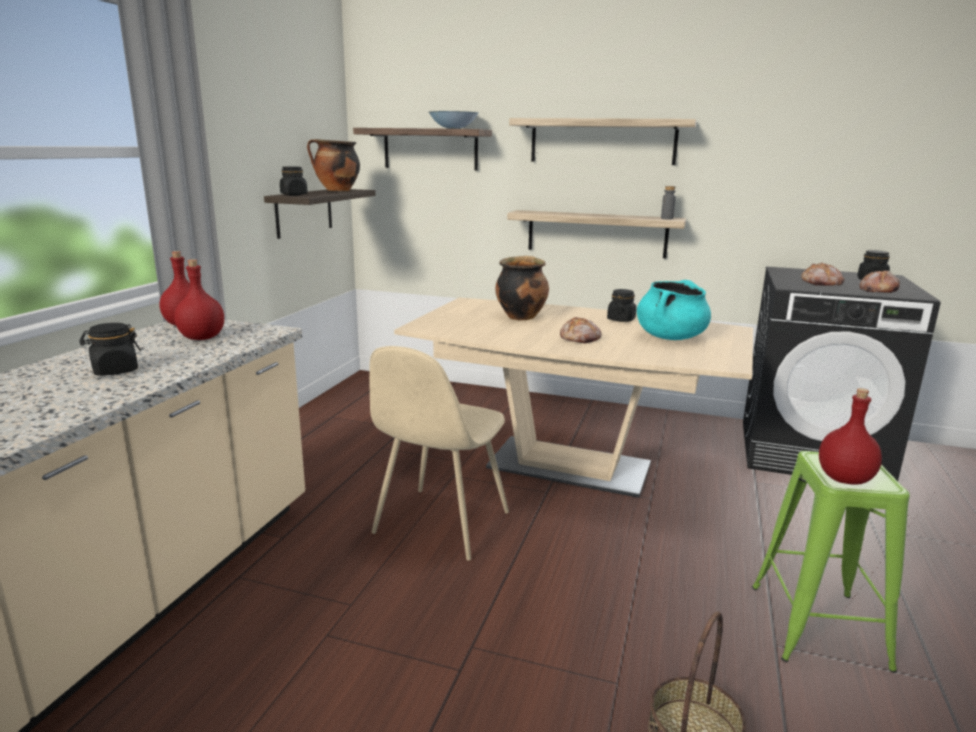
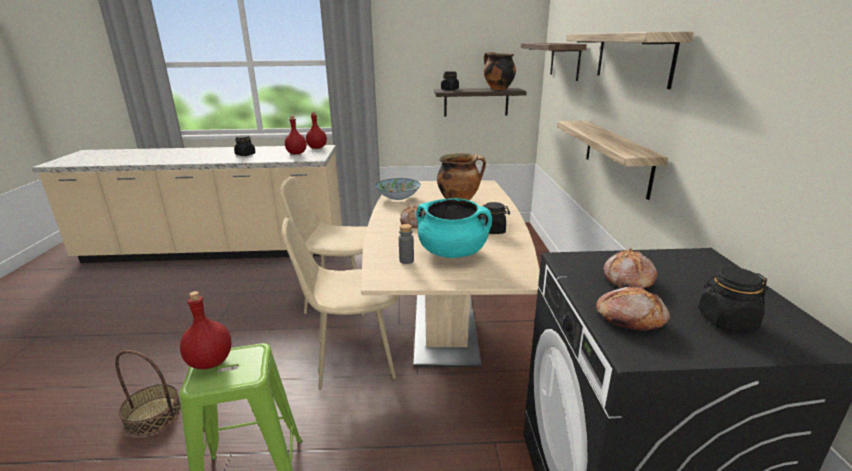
camera: 70 degrees right, 5 degrees up
(453, 128) = (557, 43): bowl -> bowl (398, 198)
(604, 534) = (351, 357): none -> beige chair
(667, 218) = (633, 152): grey bottle -> grey bottle (406, 260)

